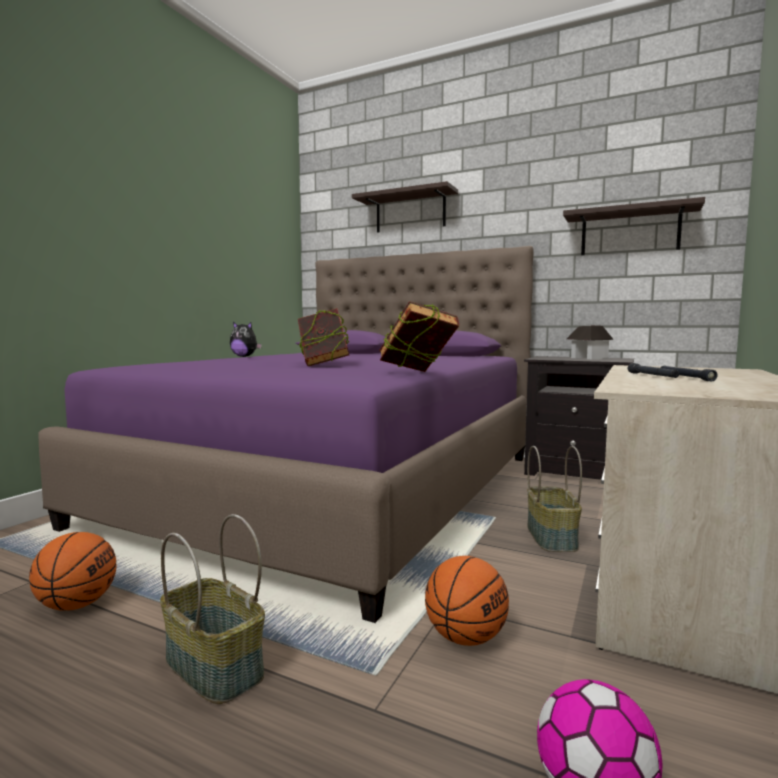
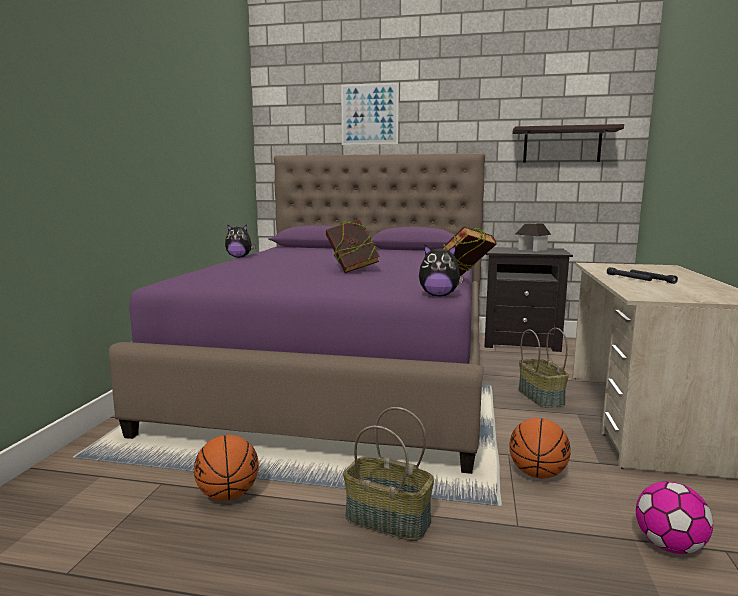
camera: 15 degrees left, 5 degrees up
(354, 382) = (439, 295): none -> plush toy
(410, 212) = (369, 114): shelf -> picture

